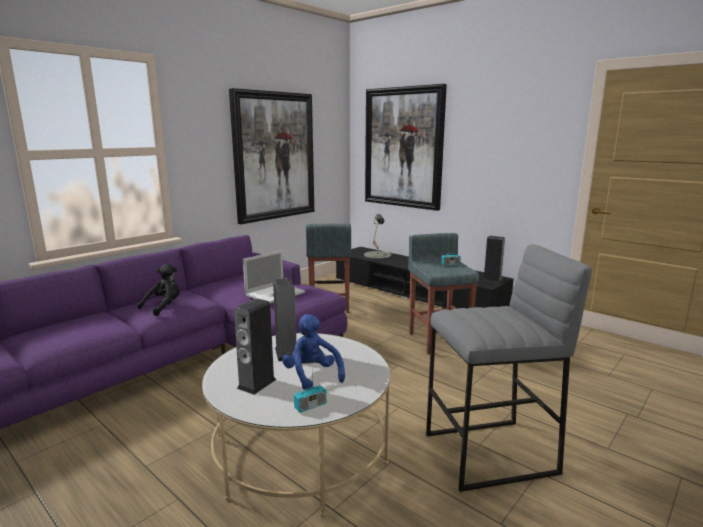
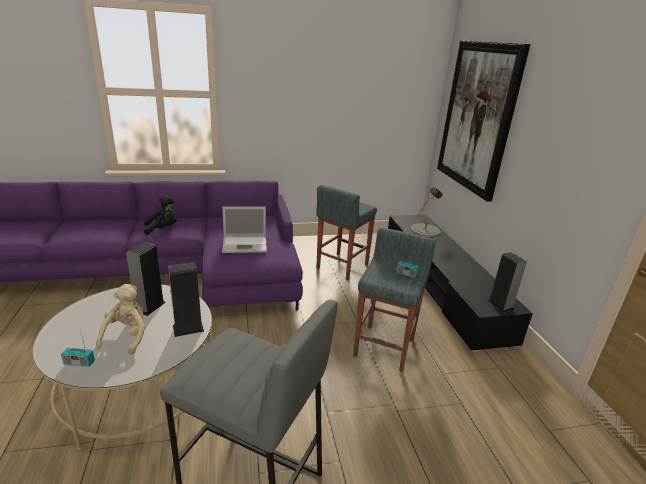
camera: 35 degrees right, 10 degrees up
(256, 383) = (89, 324): speaker -> speaker (188, 328)
(274, 156) = (335, 108): picture -> none
(312, 375) = (127, 336): blue plush toy -> beige plush toy

